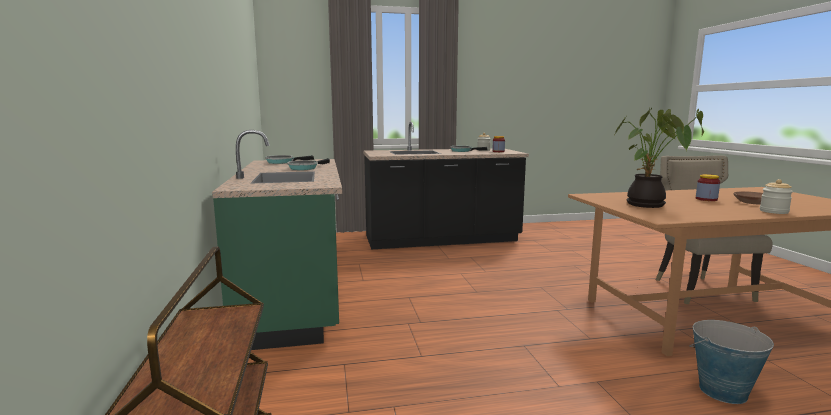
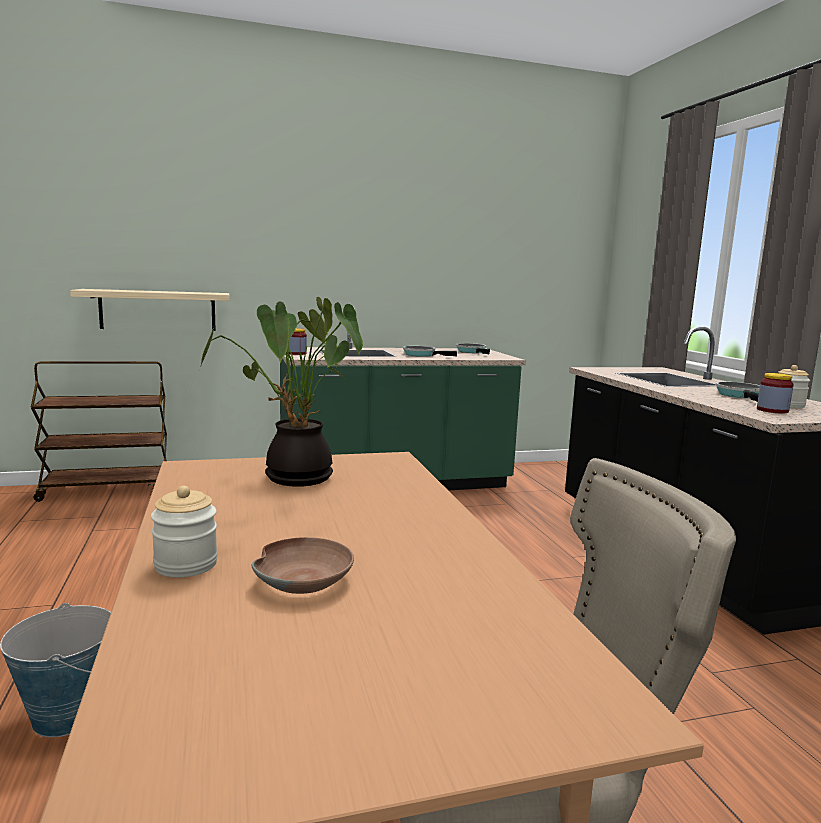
camera: 85 degrees right, 0 degrees up
(150, 164) = (158, 310): none -> shelf
(706, 199) = (351, 537): jar -> jar (296, 353)

